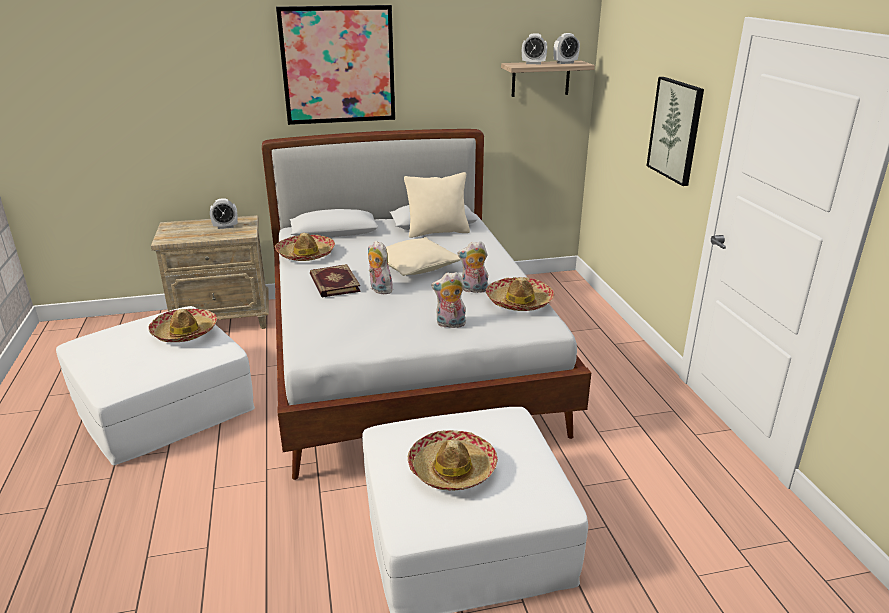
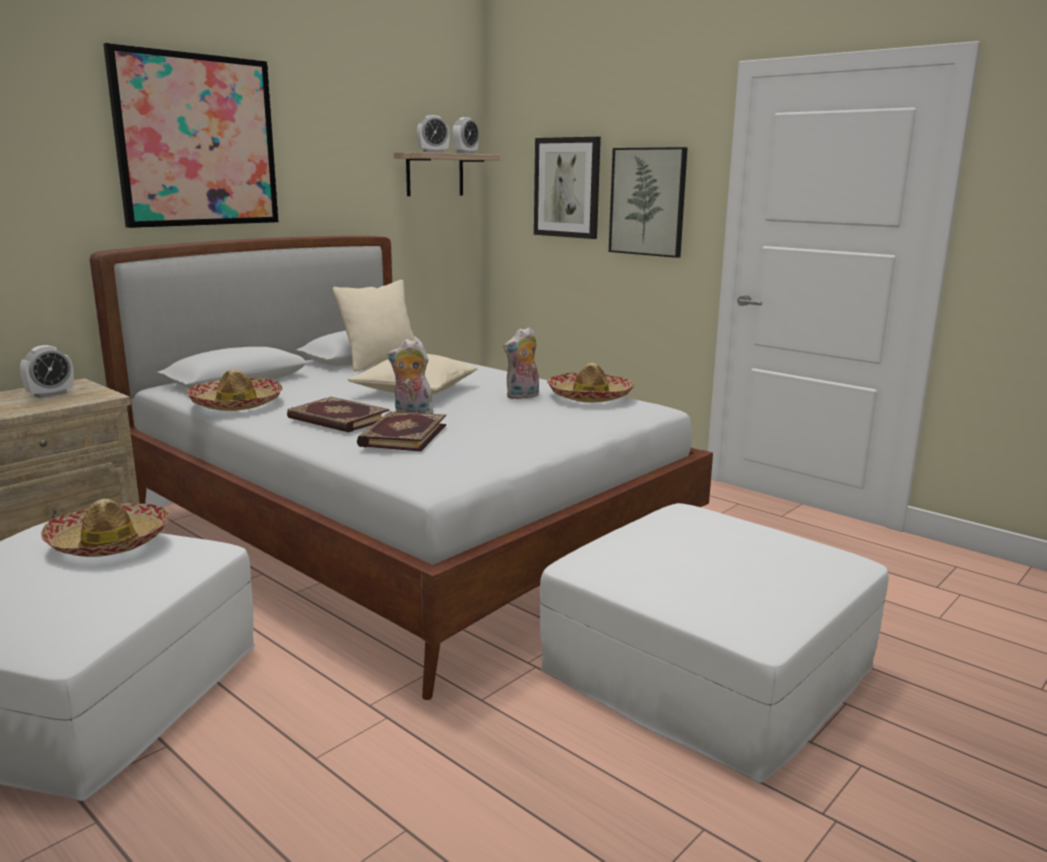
camera: 35 degrees left, 10 degrees down
(343, 309) = (402, 435): none -> book
(450, 324) = (554, 425): plush toy -> none
(451, 469) = (720, 563): hat -> none
(634, 102) = (567, 187): none -> picture

